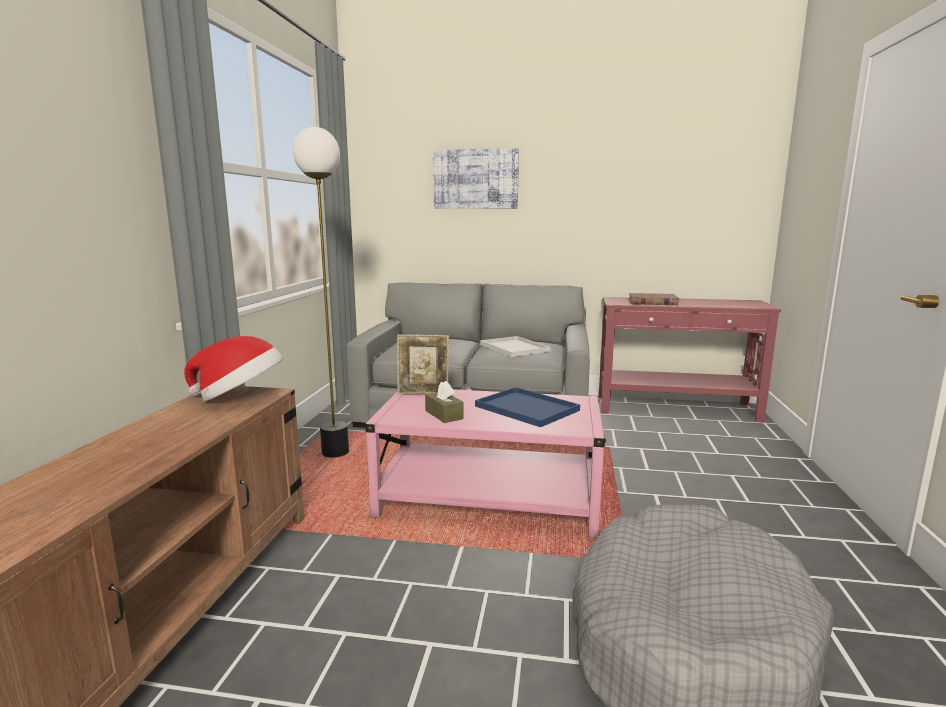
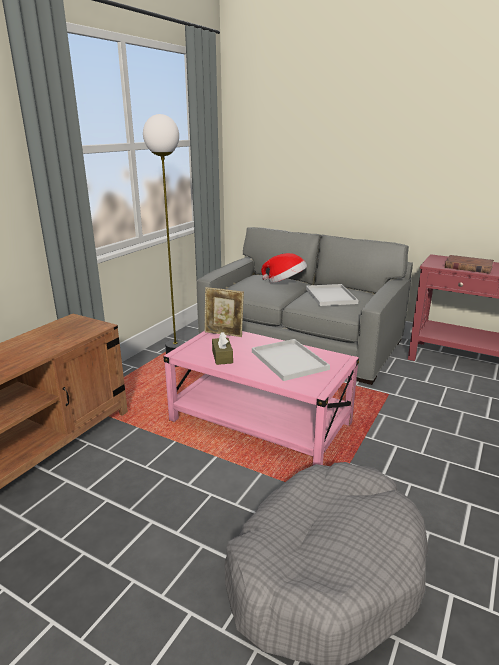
camera: 20 degrees right, 10 degrees up
(240, 397) = (79, 328): hat -> hat (285, 283)
(475, 179) = (325, 139): picture -> none
(524, 408) = (287, 360): blue tray -> white tray

